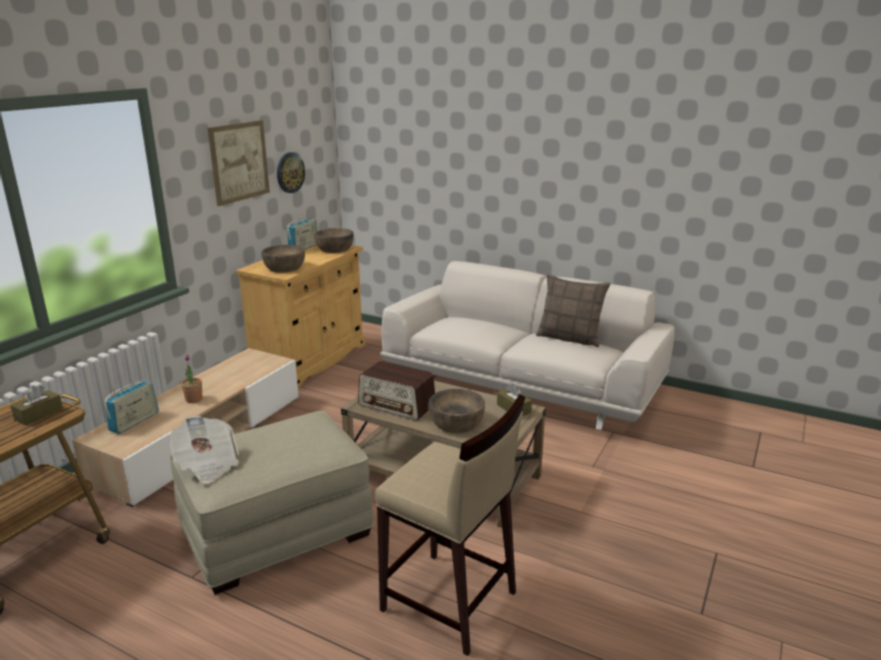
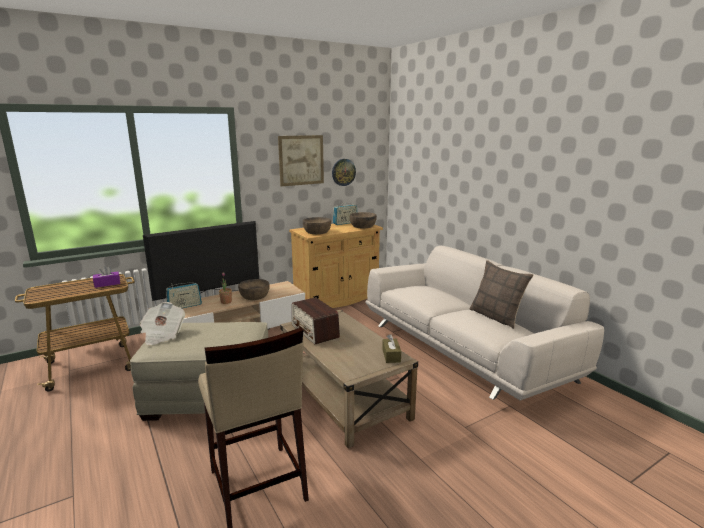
camera: 30 degrees right, 5 degrees down
(39, 414) = (107, 284): brown tissue box -> purple tissue box
(156, 398) = (209, 297): none -> television
(456, 422) = (339, 353): brown bowl -> brown bowl (254, 296)

